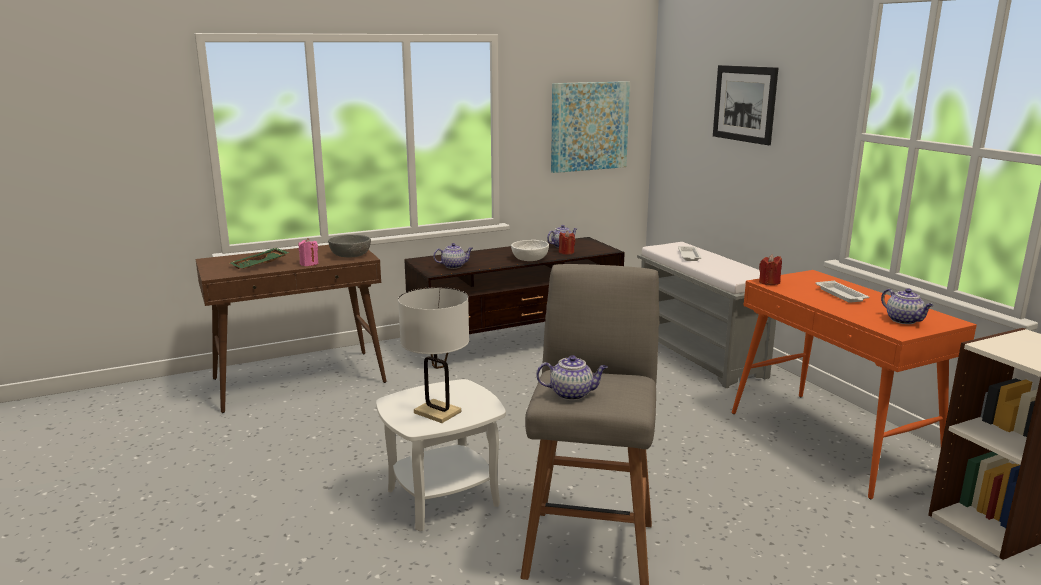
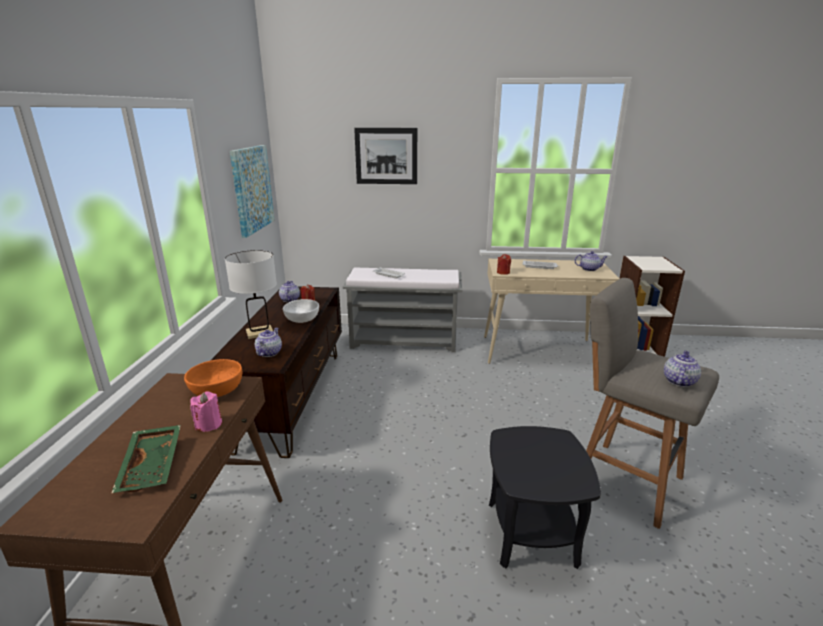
camera: 60 degrees left, 5 degrees up
(350, 255) = (216, 390): grey bowl -> orange bowl
(437, 412) = (557, 464): white table lamp -> white table lamp (260, 332)
(443, 498) = (531, 533): white side table -> black side table
(832, 441) = (540, 351): orange console table -> beige console table

